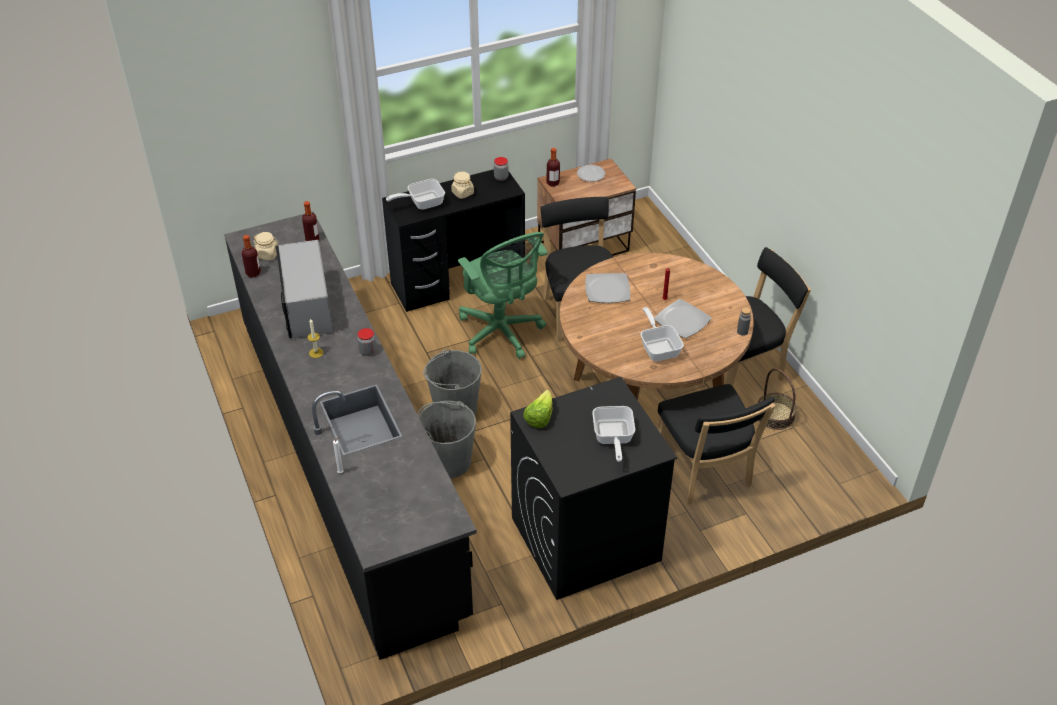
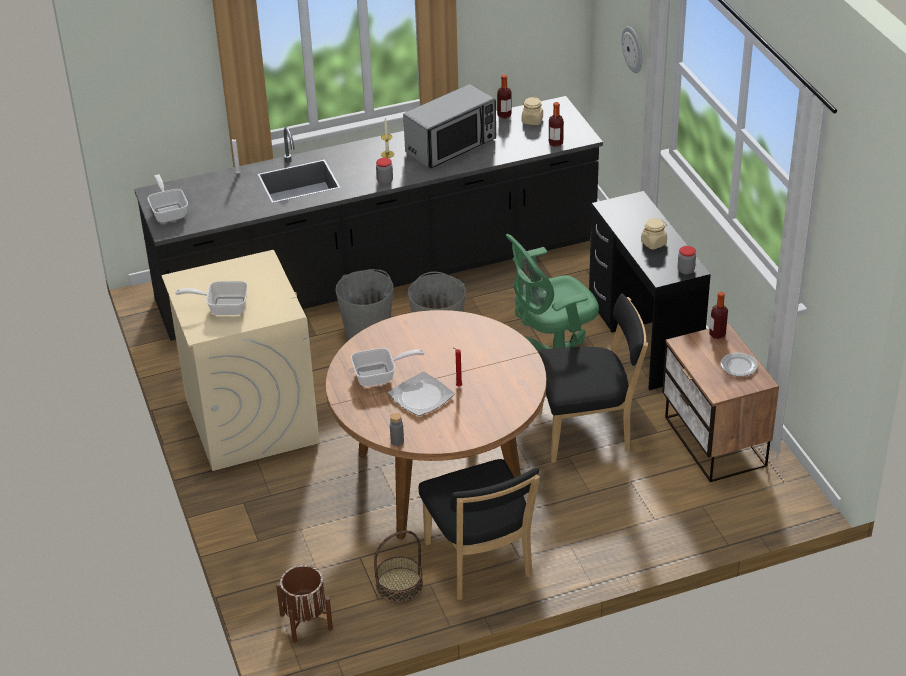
camera: 95 degrees right, 5 degrees down
(276, 125) = (633, 49): none -> wall clock
(306, 307) = (451, 146): microwave -> microwave turned 150 degrees clockwise
(421, 203) = (634, 216): frying pan -> frying pan (169, 211)
(539, 418) = (260, 265): lettuce -> none
(585, 540) = (250, 420): black washing machine -> beige washing machine
(608, 290) = (479, 345): plate -> none
(705, 473) = (320, 514): black chair -> none
(831, 470) = (306, 622): none -> brown planter

